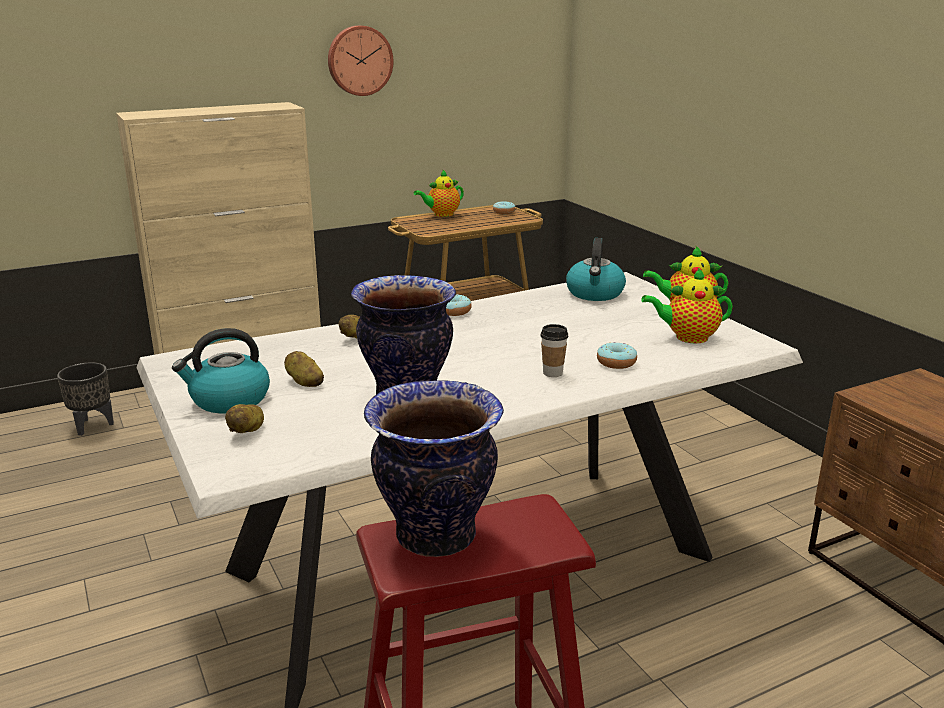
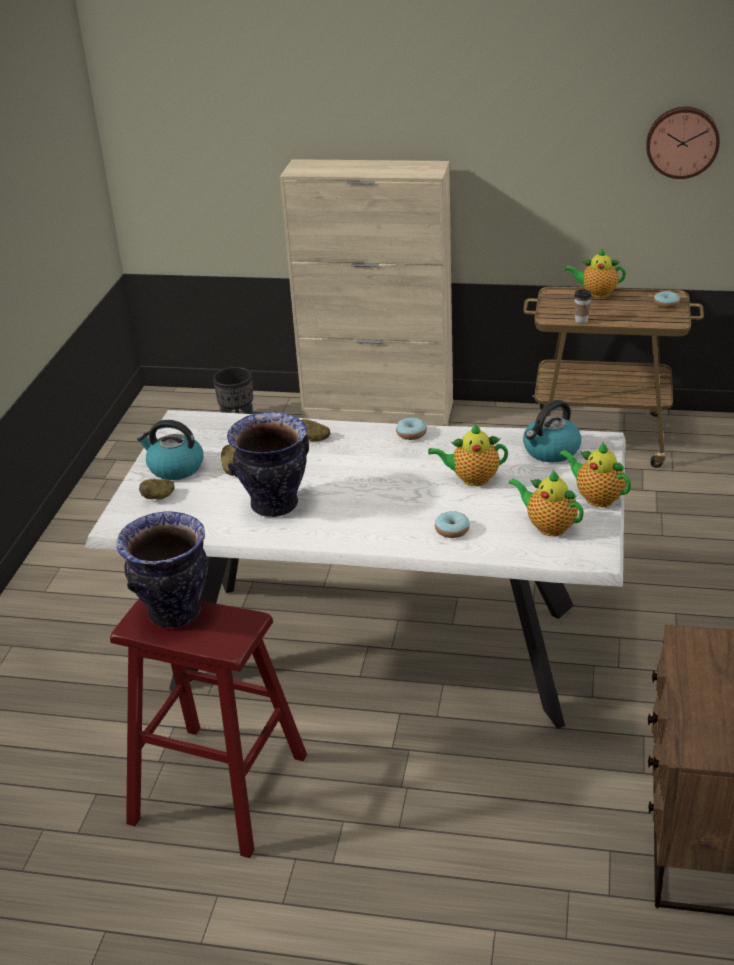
camera: 40 degrees right, 10 degrees up
(359, 60) = (529, 123): wall clock -> wall clock (682, 141)
(552, 373) = (393, 522): cup -> cup (581, 320)
(565, 326) = (472, 479): none -> teapot

